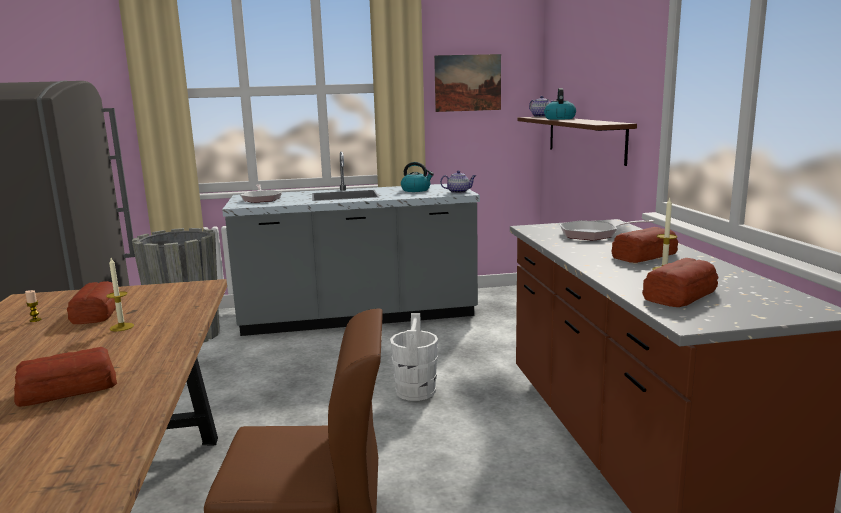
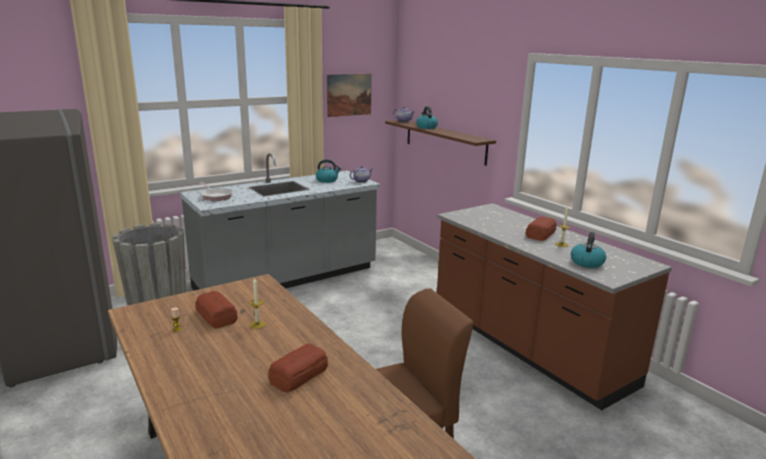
camera: 25 degrees left, 5 degrees up
(415, 391) = (379, 330): white bucket -> none
(593, 235) = (495, 219): frying pan -> none
(678, 295) = (586, 262): bread -> kettle

